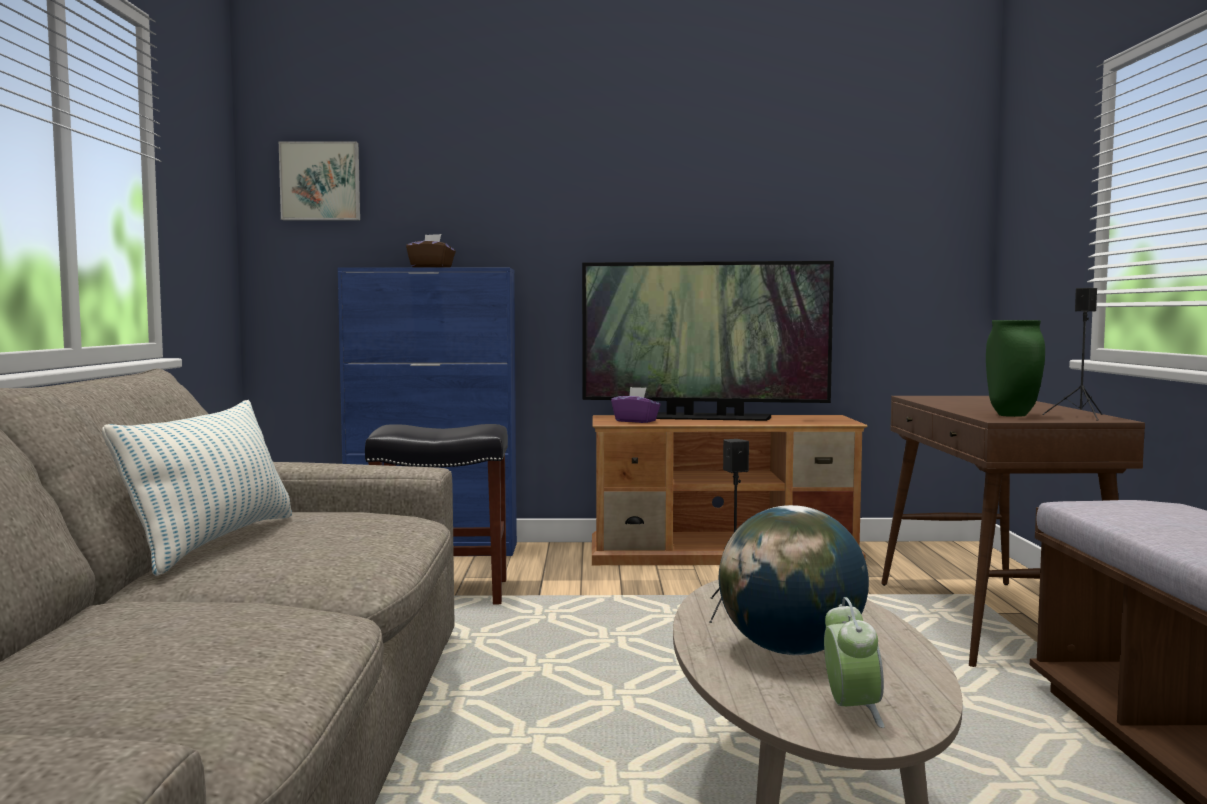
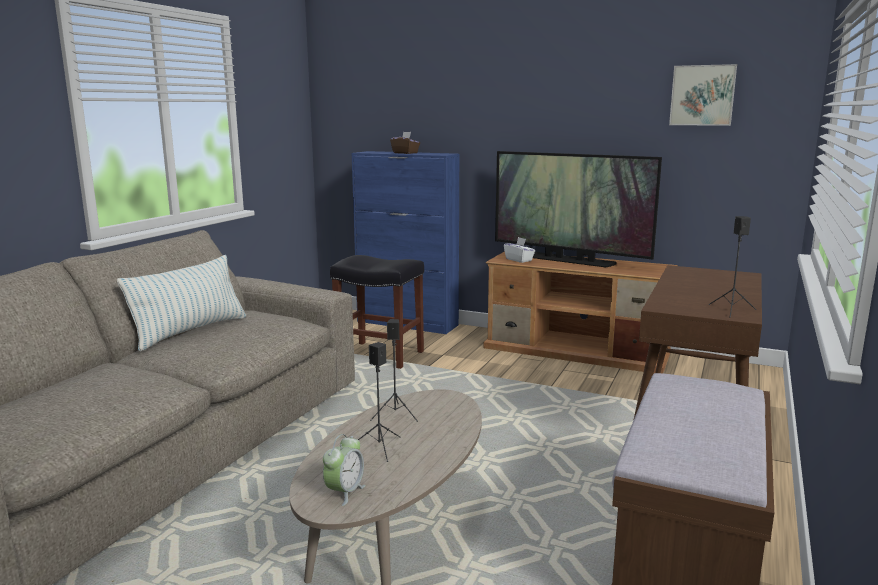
camera: 25 degrees right, 10 degrees up
(321, 181) = (352, 96): picture -> picture (702, 95)
(636, 421) = (519, 260): purple tissue box -> white tissue box
(791, 650) = (380, 448): globe -> black speaker
(1011, 415) = (681, 303): green vase -> none

